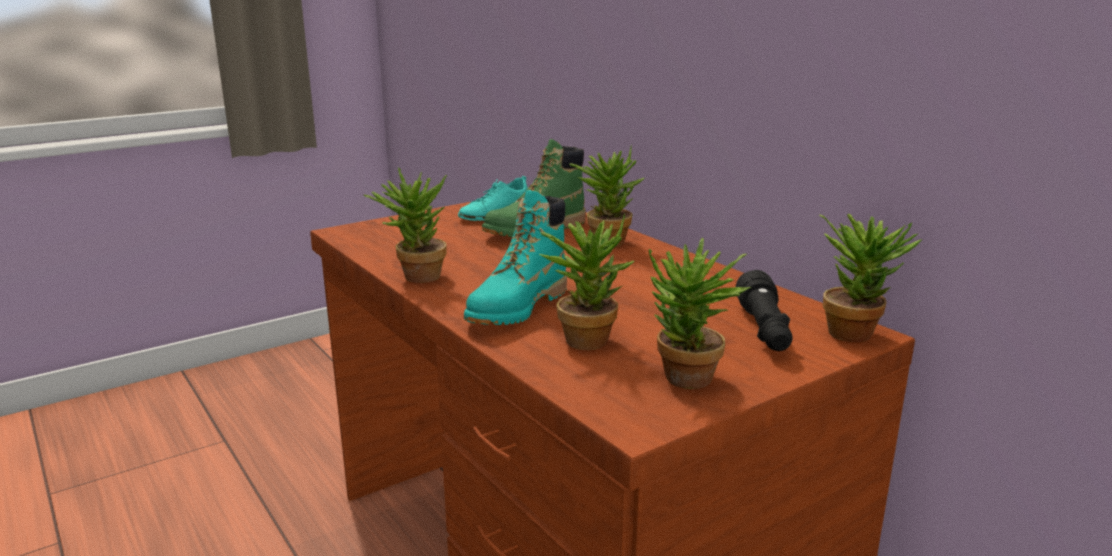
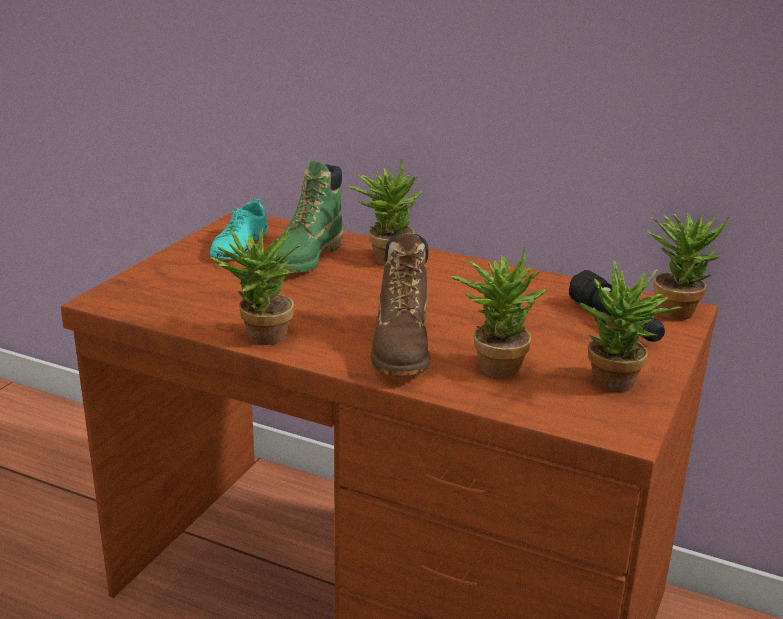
camera: 30 degrees left, 5 degrees up
(517, 308) = (402, 350): turquoise boot -> brown boot

